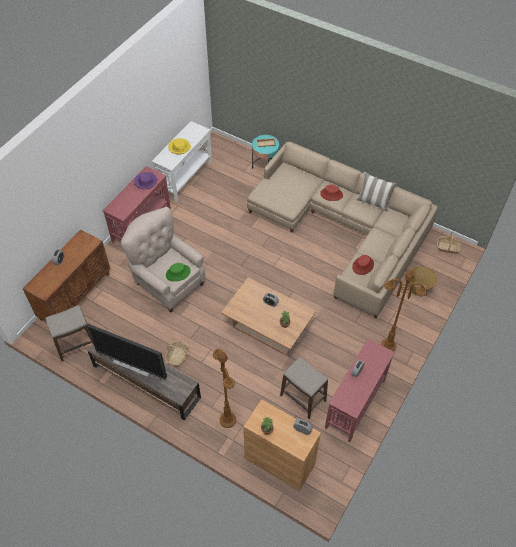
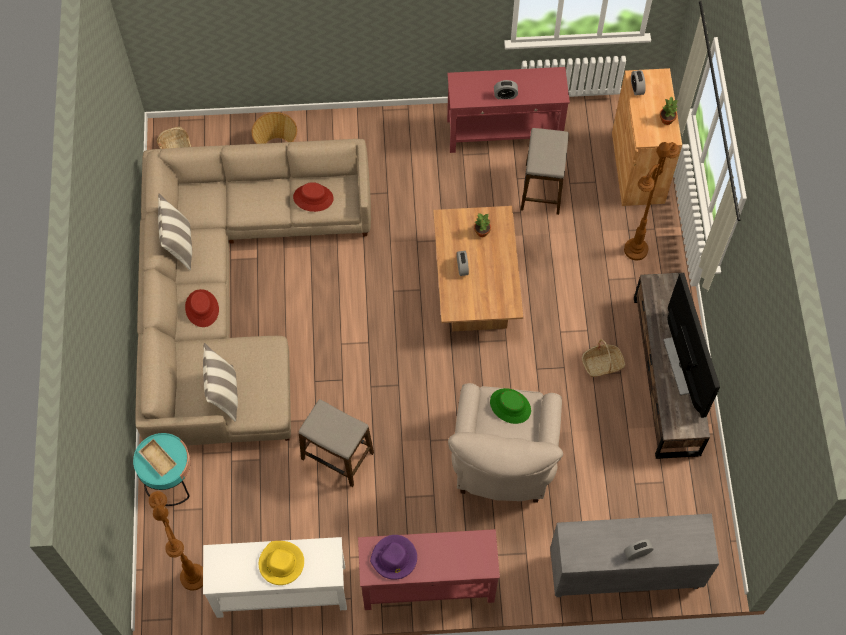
camera: 125 degrees left, 10 degrees up
(75, 296) = (623, 573): brown cabinet -> grey cabinet
(75, 344) = (692, 505): stool -> stool (337, 456)
(281, 182) = (223, 394): none -> pillow
(388, 346) = (396, 139): brown floor lamp -> brown floor lamp (193, 577)

